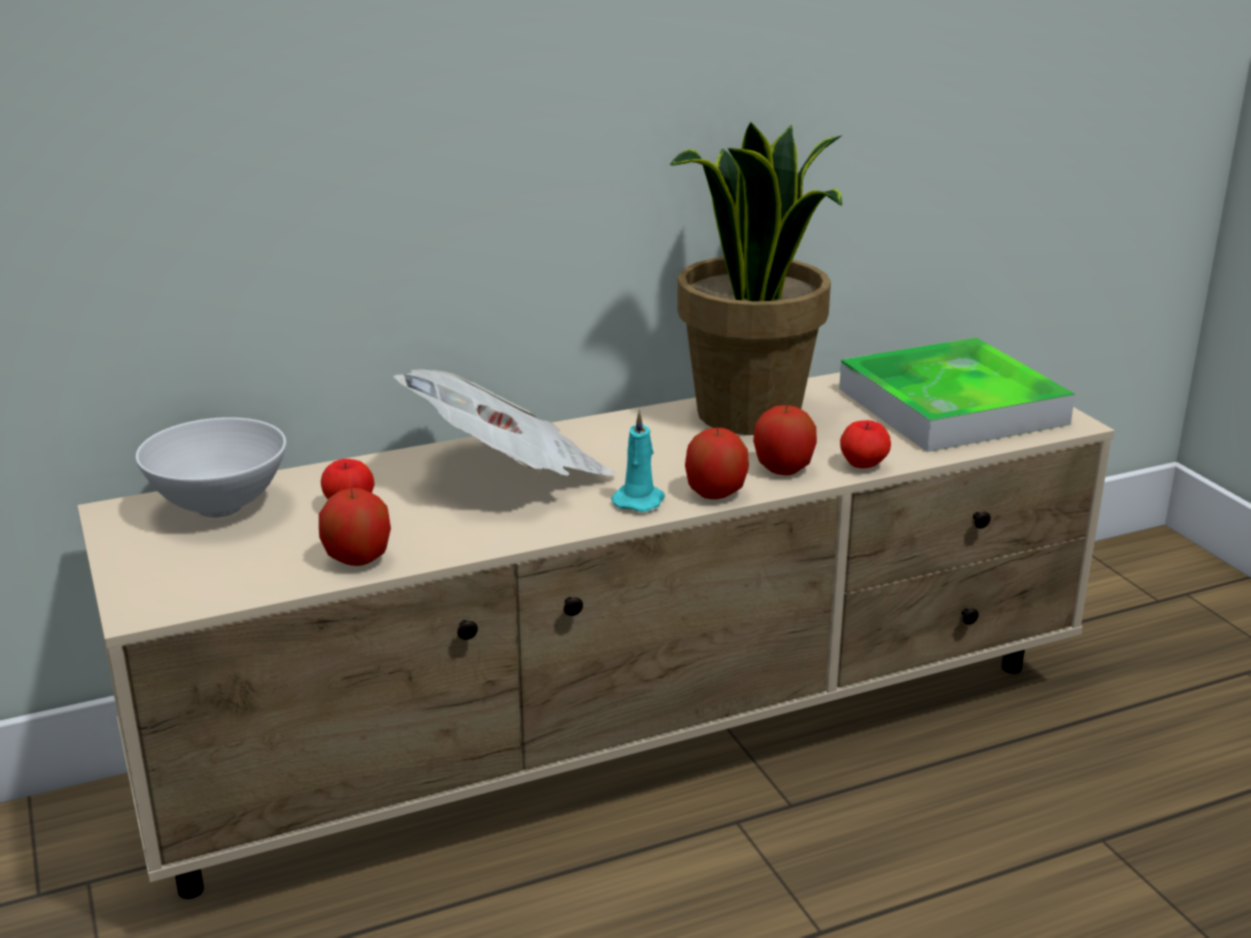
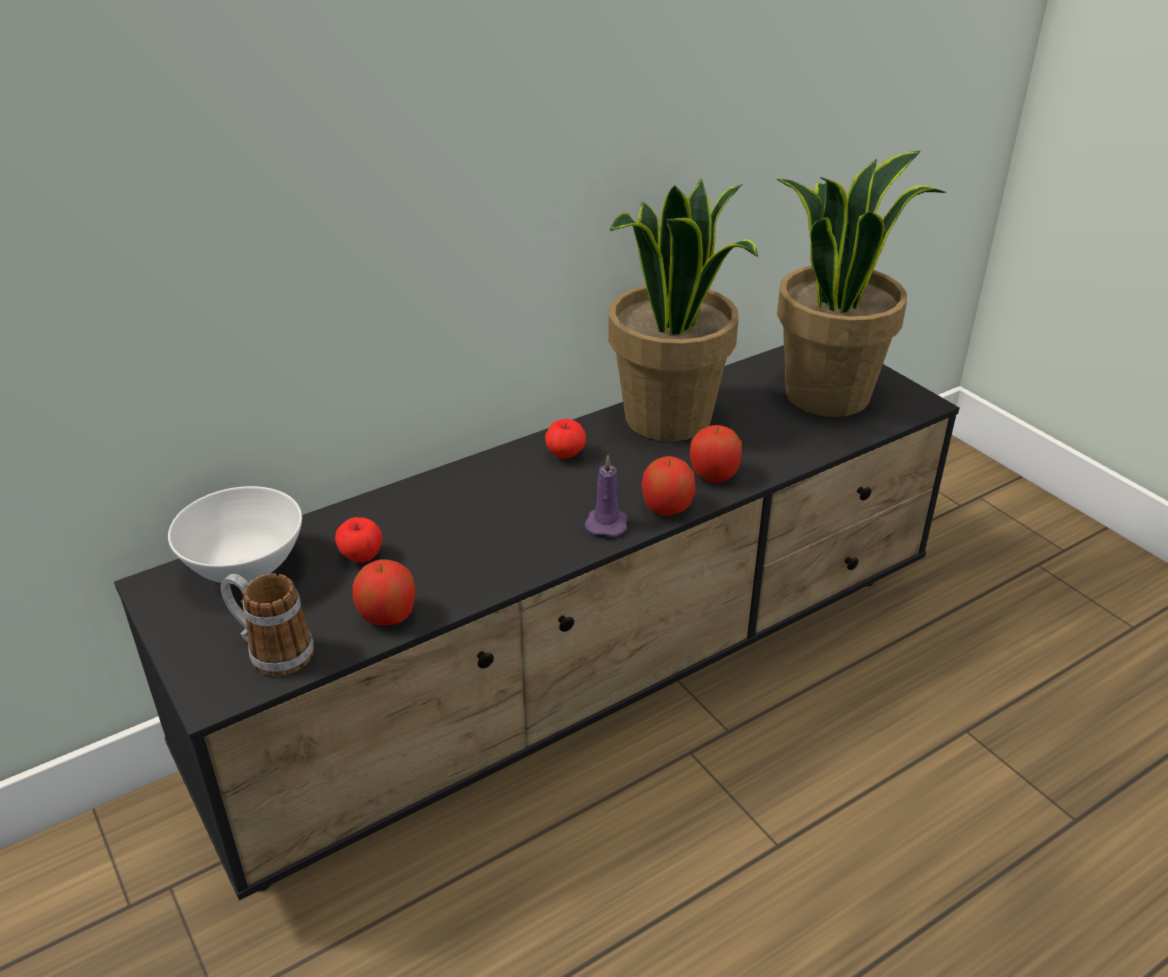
camera: 10 degrees left, 10 degrees up
(220, 577) = (271, 651): none -> mug
(510, 475) = (489, 506): newspaper -> none
(630, 737) = (587, 683): beige tv stand -> black tv stand
(639, 500) = (607, 523): turquoise candle -> purple candle
(863, 465) = (776, 465): apple -> apple (565, 455)
(951, 406) = (827, 394): tray -> potted plant

